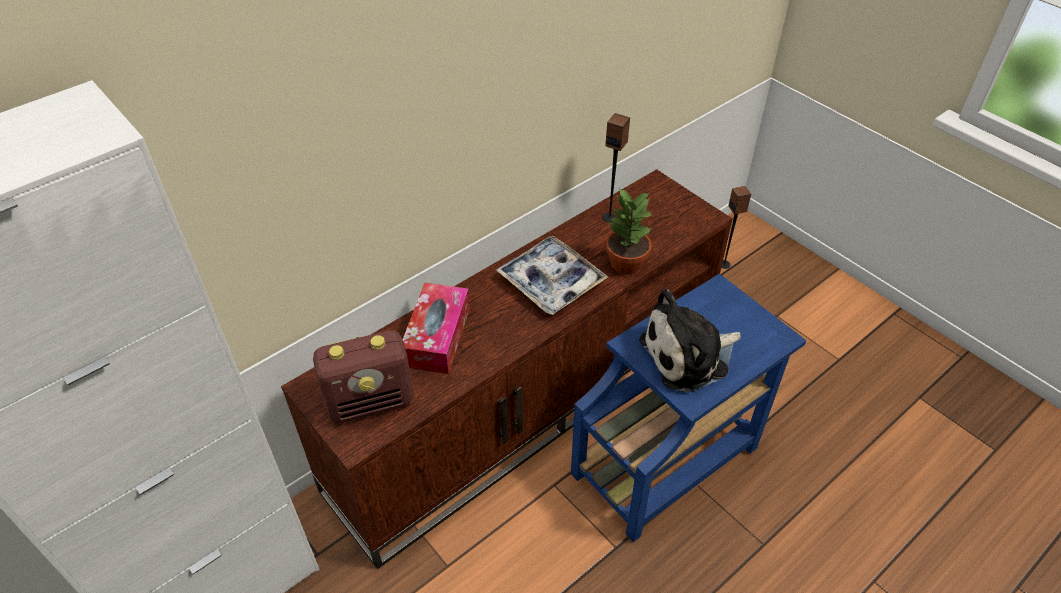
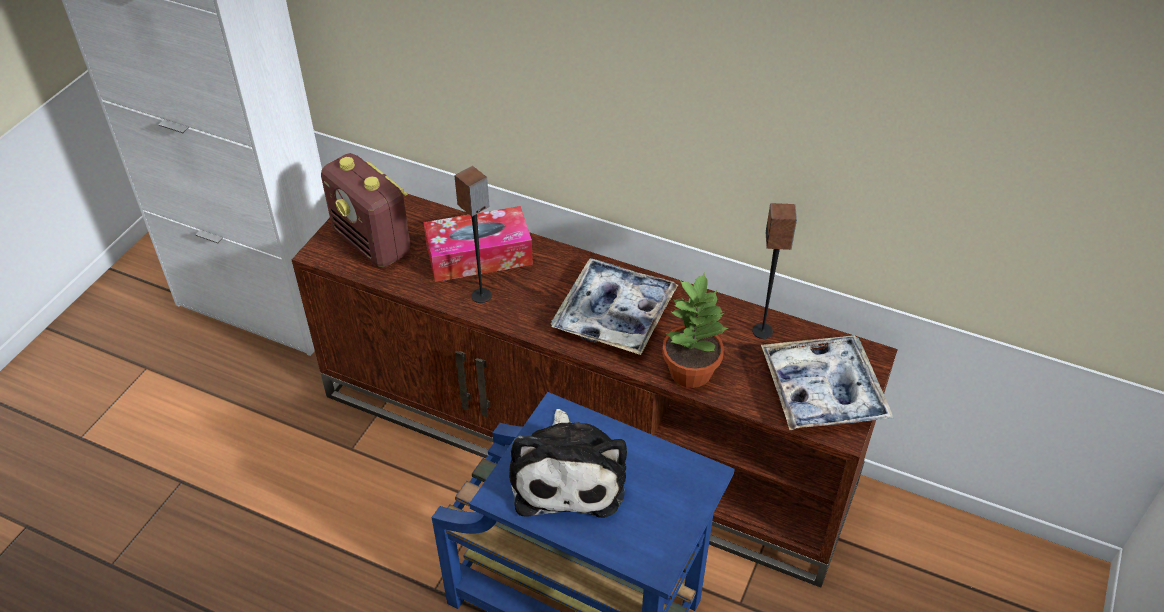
camera: 65 degrees right, 0 degrees up
(674, 212) = (822, 391): none -> tray
(689, 356) = (568, 474): plush toy -> plush toy turned 135 degrees counterclockwise
(724, 264) = (963, 574): speaker -> speaker (481, 296)

